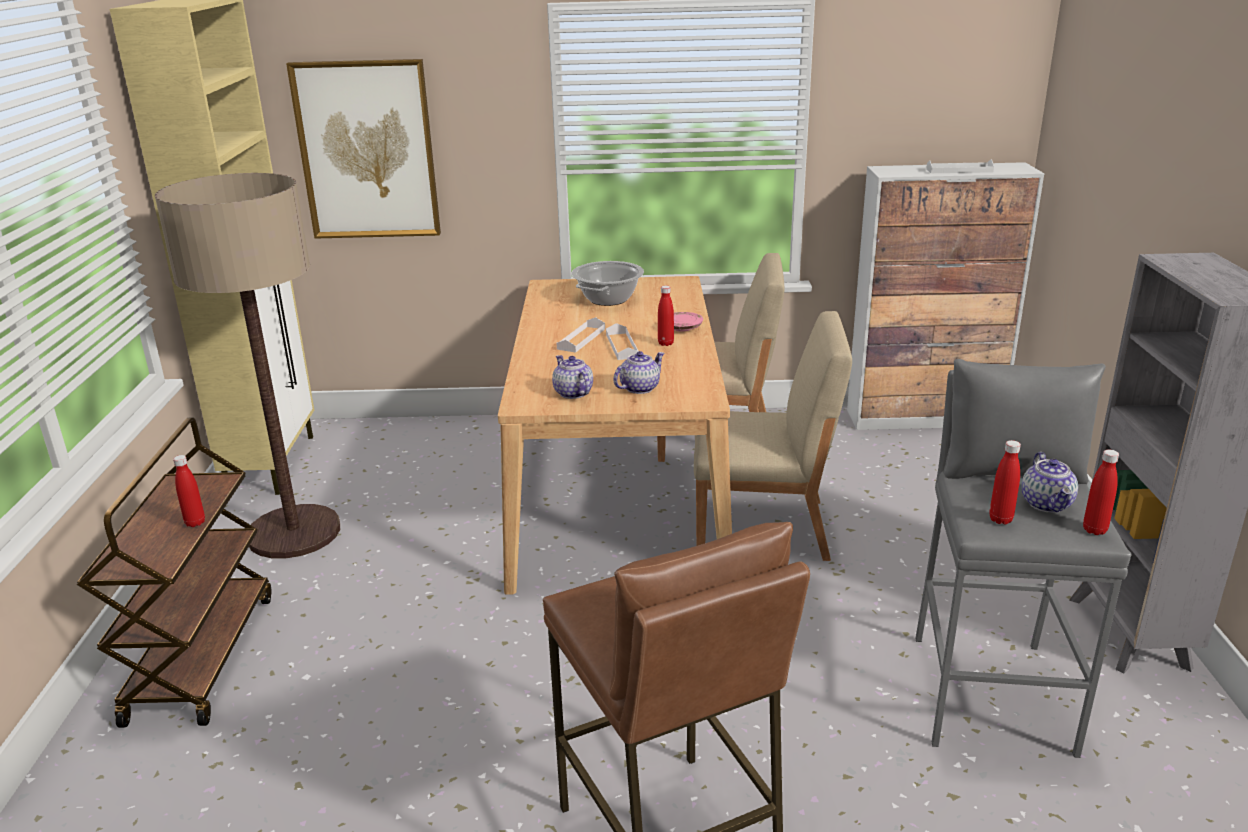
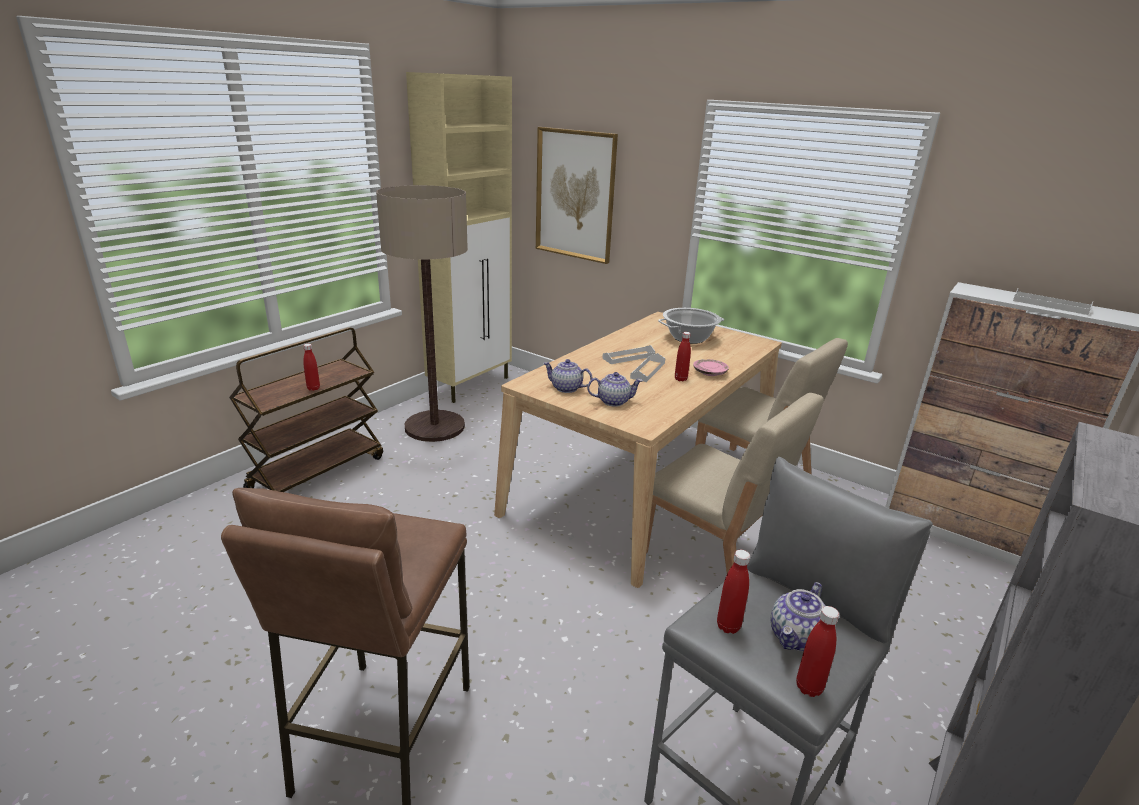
camera: 35 degrees right, 0 degrees up
(572, 393) = (566, 388): teapot -> teapot turned 75 degrees counterclockwise

